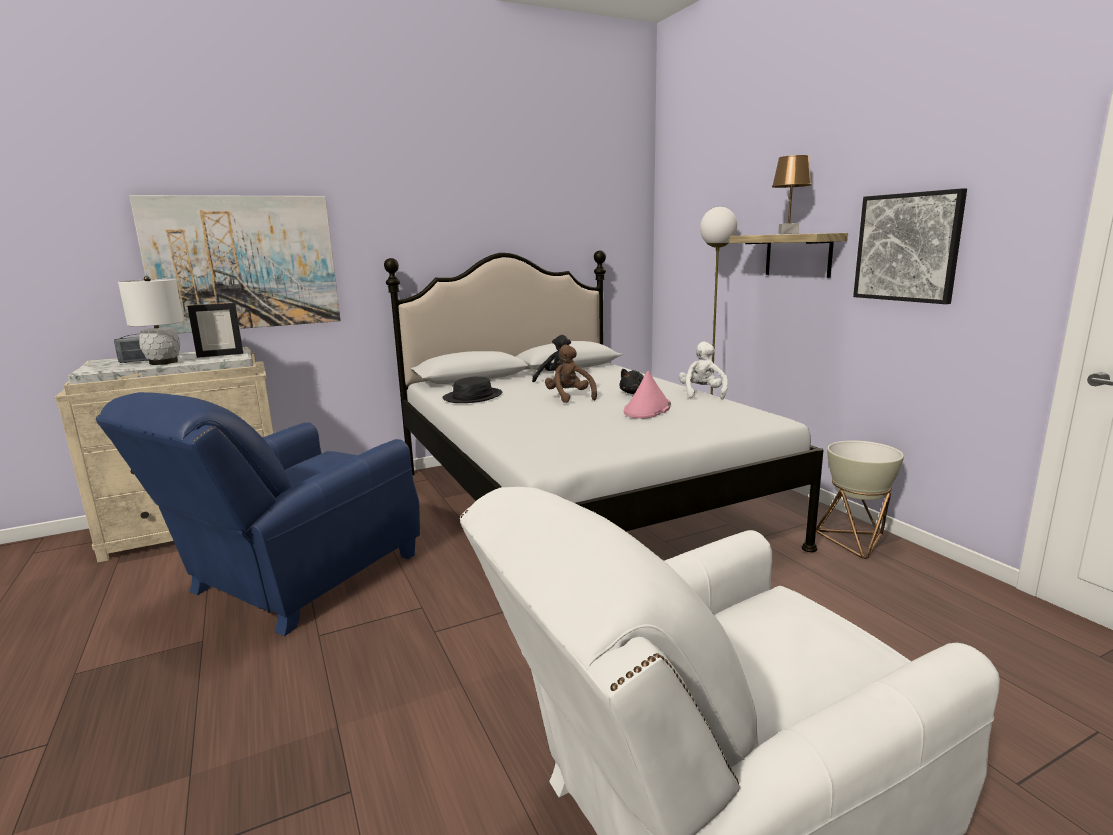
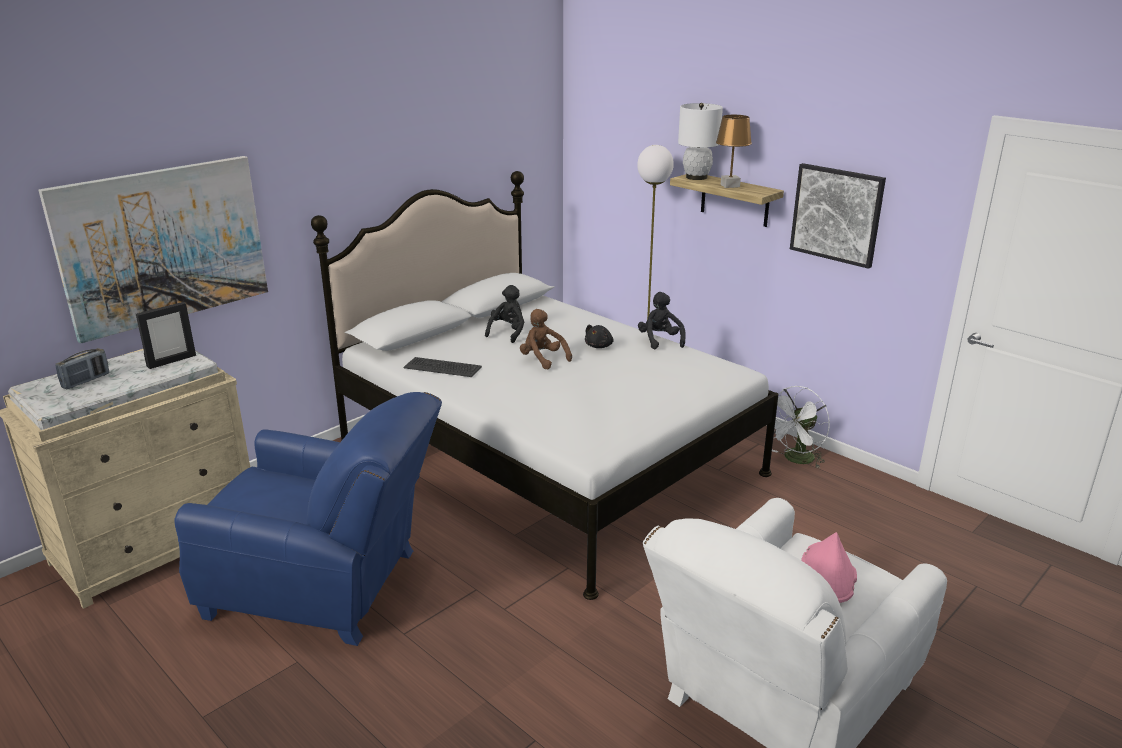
camera: 20 degrees left, 10 degrees up
(163, 362) = (123, 383): white table lamp -> white table lamp (696, 177)
(292, 580) = (328, 587): blue armchair -> blue armchair turned 90 degrees counterclockwise
(473, 397) = (443, 367): black hat -> keyboard
(647, 409) = (627, 370): pink hat -> pink hat (828, 573)
(702, 394) = (660, 340): white plush toy -> black plush toy
(854, 541) = (796, 460): planter -> white fan

